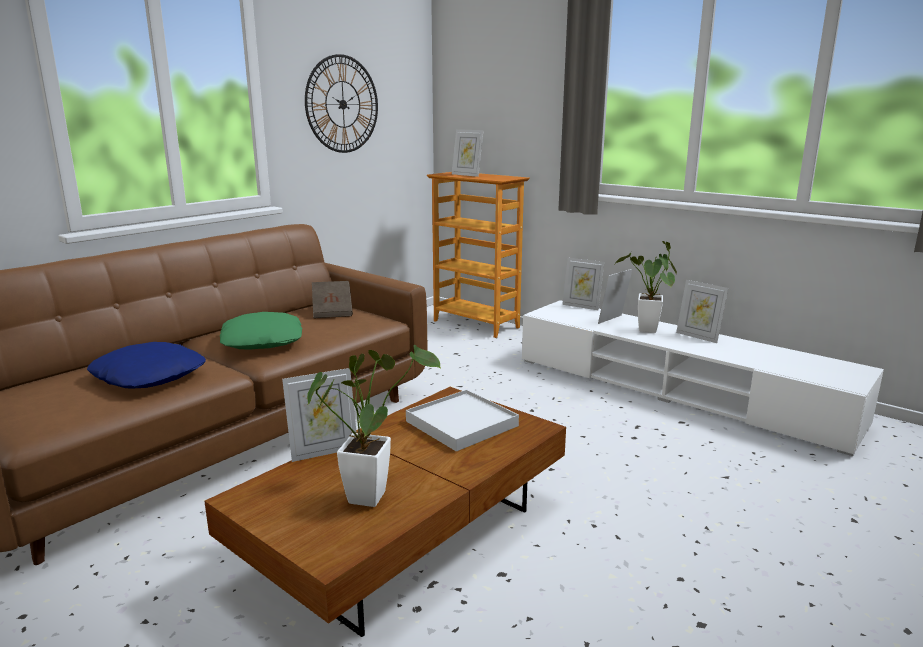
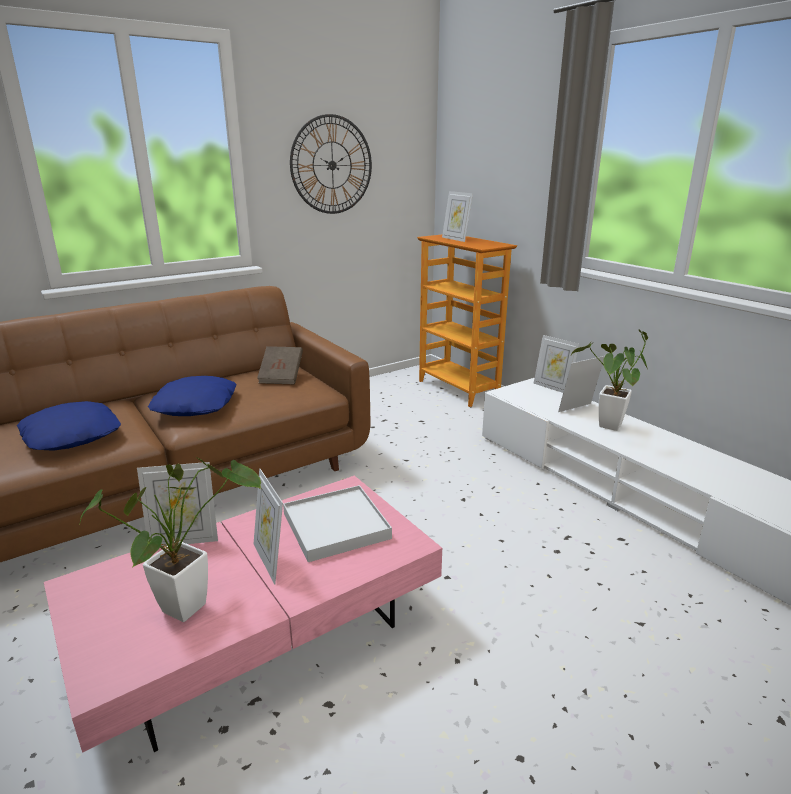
camera: 15 degrees right, 5 degrees up
(263, 340) = (196, 405): green pillow -> blue pillow
(405, 537) = (260, 635): brown coffee table -> pink coffee table
(698, 336) = (665, 442): picture frame -> picture frame (270, 561)

